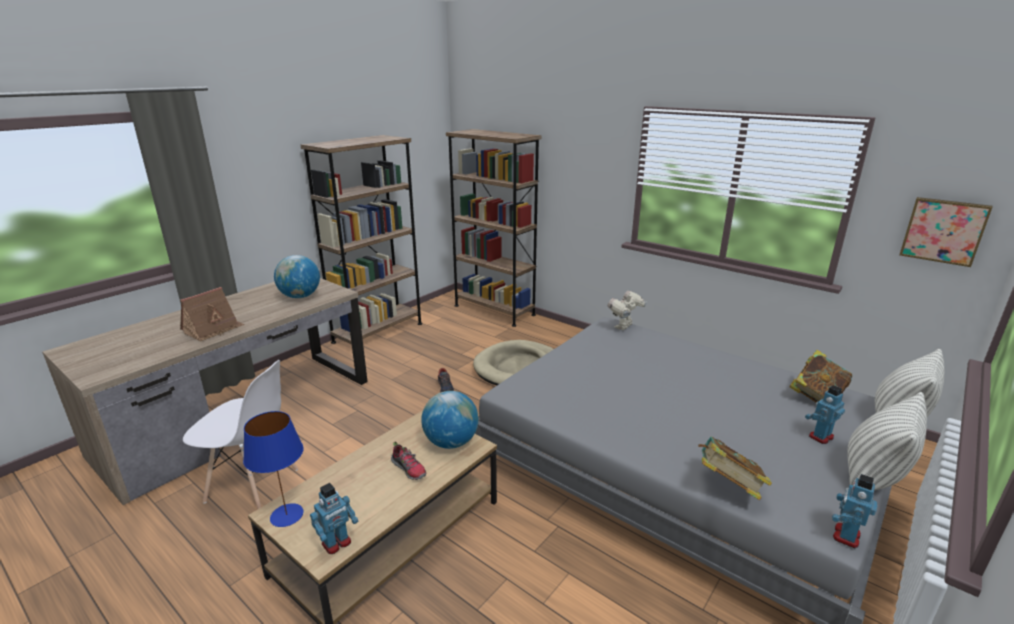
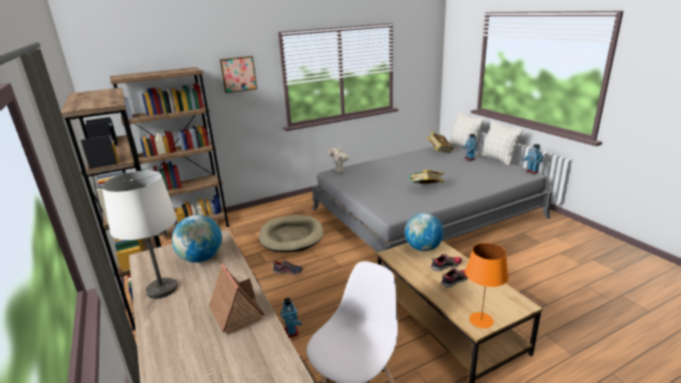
camera: 65 degrees left, 0 degrees up
(251, 296) = (162, 290): none -> white table lamp
(286, 515) = (481, 320): blue table lamp -> orange table lamp
(337, 543) = (512, 299): toy robot -> toy robot (292, 332)
(374, 482) = (455, 281): none -> shoe
(727, 486) = (500, 181): book -> book (426, 188)
(943, 230) = (423, 69): picture -> picture (238, 74)

